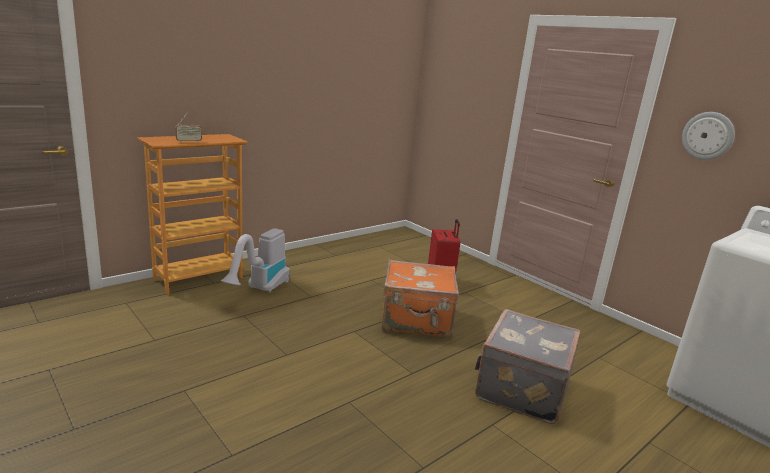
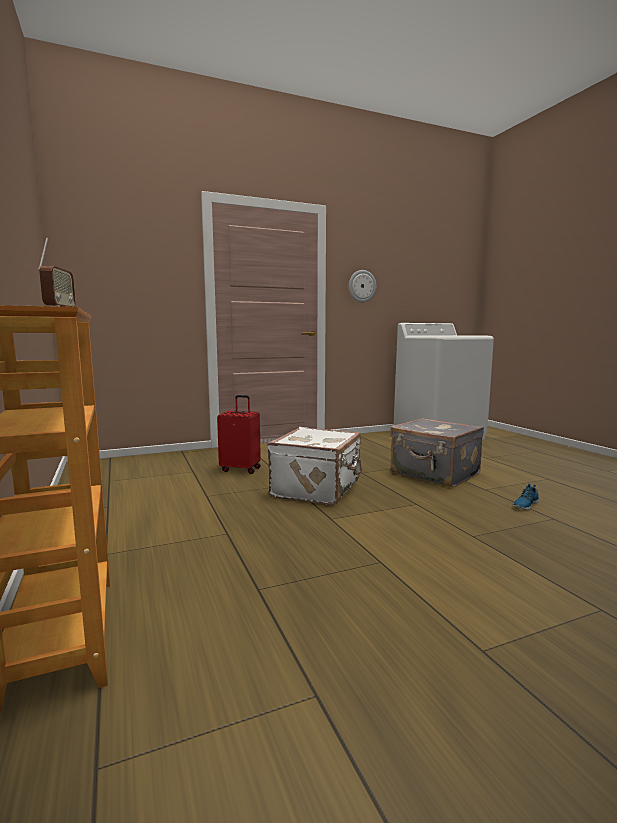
camera: 70 degrees left, 10 degrees down
(260, 290) = (175, 570): vacuum cleaner -> none
(416, 321) = (318, 489): orange suitcase -> white suitcase
(456, 451) = (525, 505): none -> shoe

